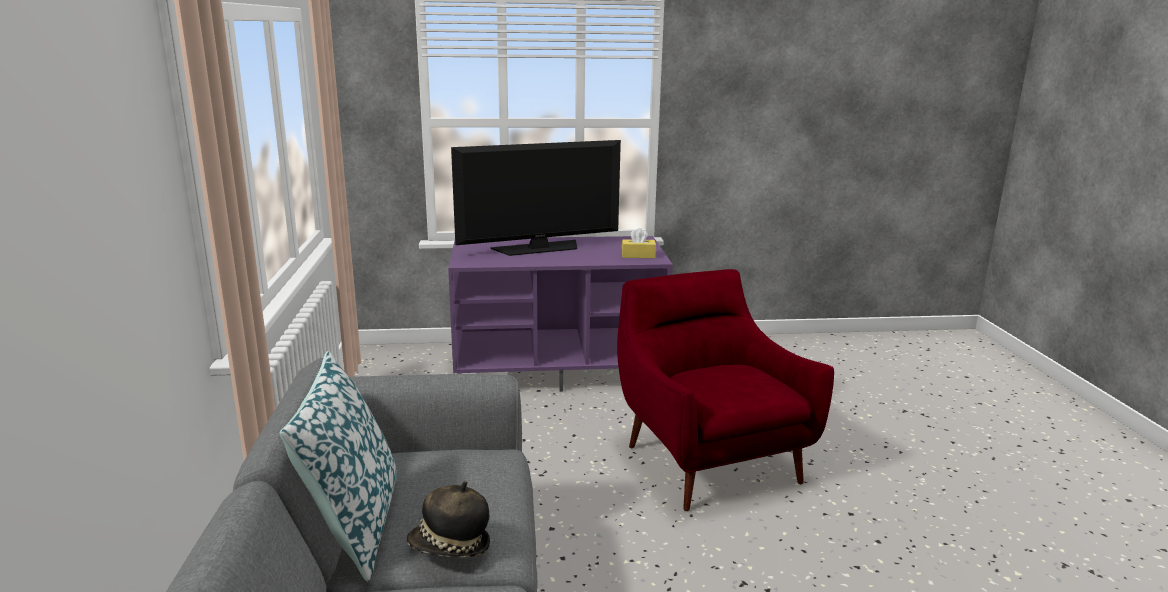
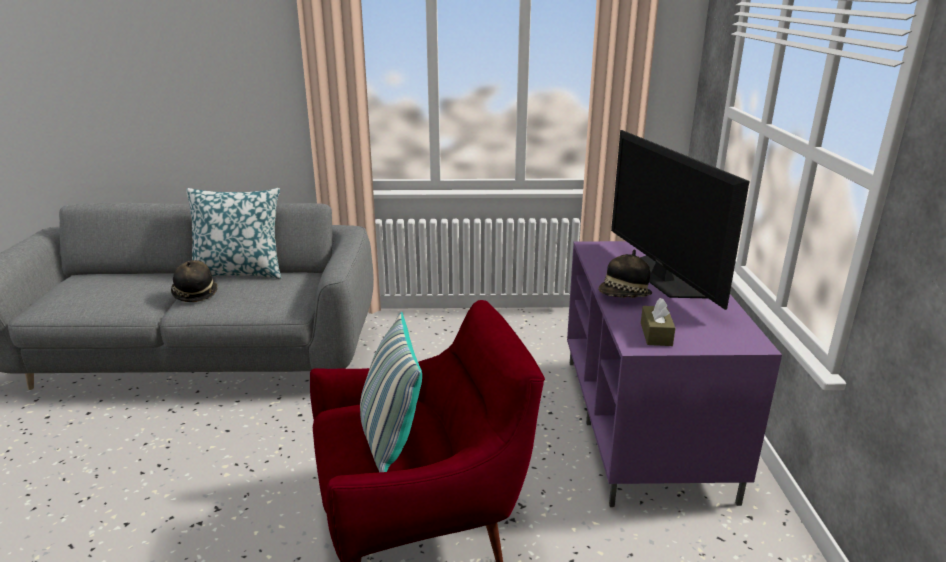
camera: 95 degrees right, 5 degrees up
(577, 259) = (624, 296): none -> hat
(638, 255) = (656, 334): yellow tissue box -> brown tissue box
(734, 379) = (390, 438): none -> pillow

